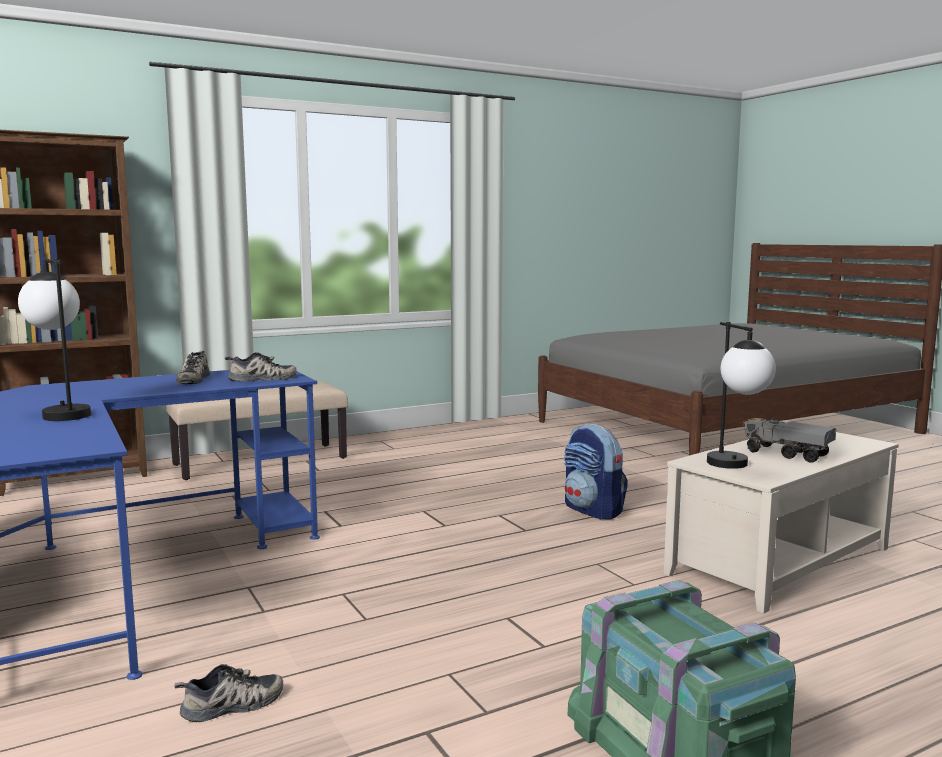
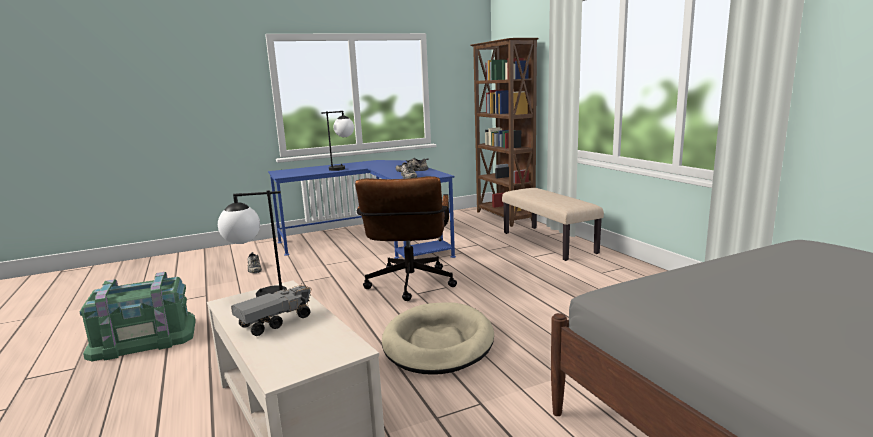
camera: 95 degrees right, 5 degrees up
(415, 531) = (409, 286): none -> brown office chair
(593, 510) = (438, 343): backpack -> beige dog bed

